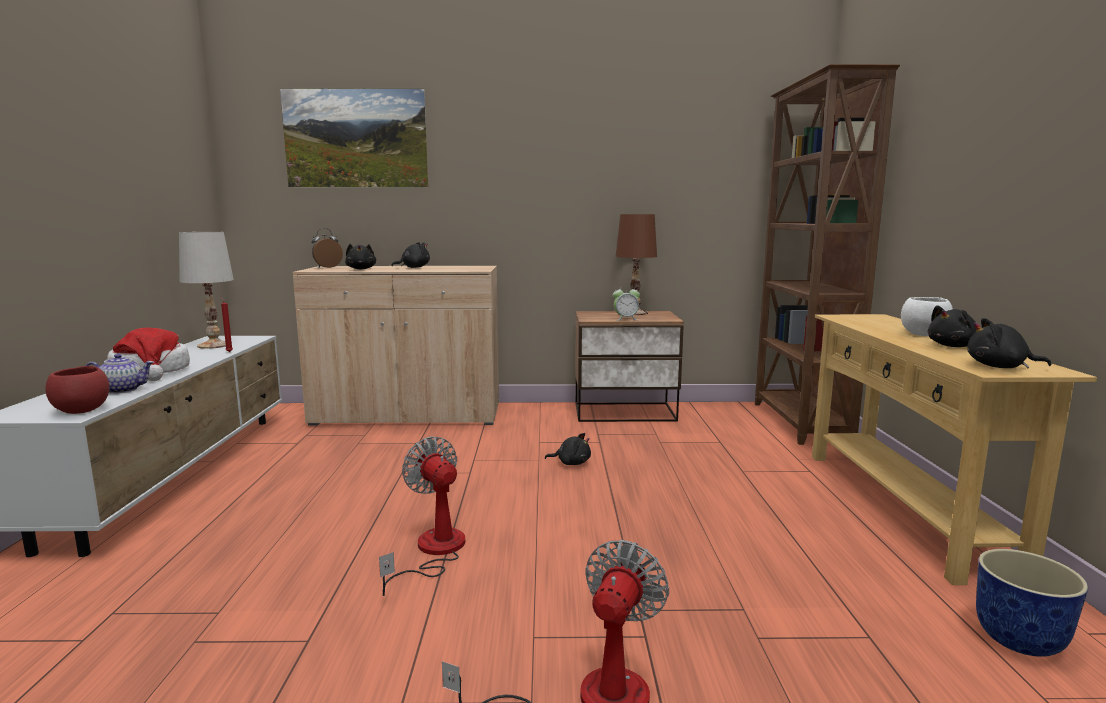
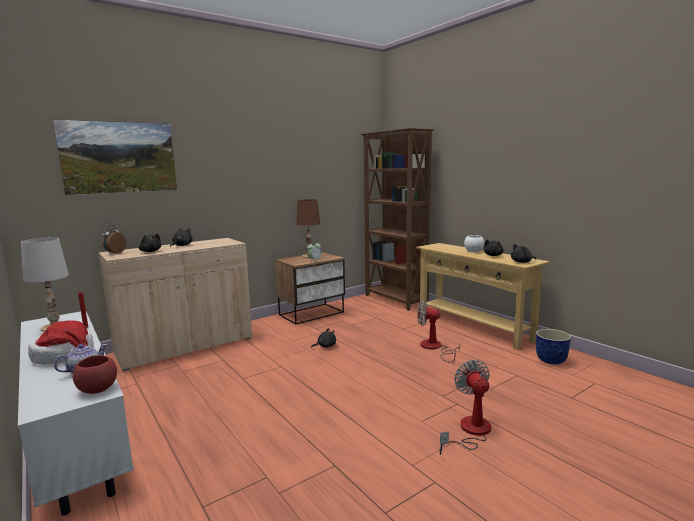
camera: 35 degrees left, 0 degrees up
(433, 552) = (327, 408): fan -> fan (434, 348)

